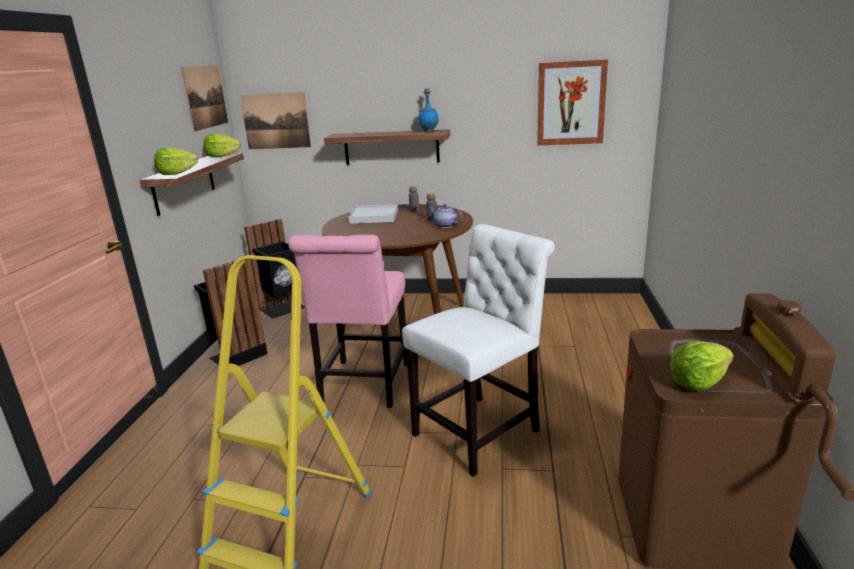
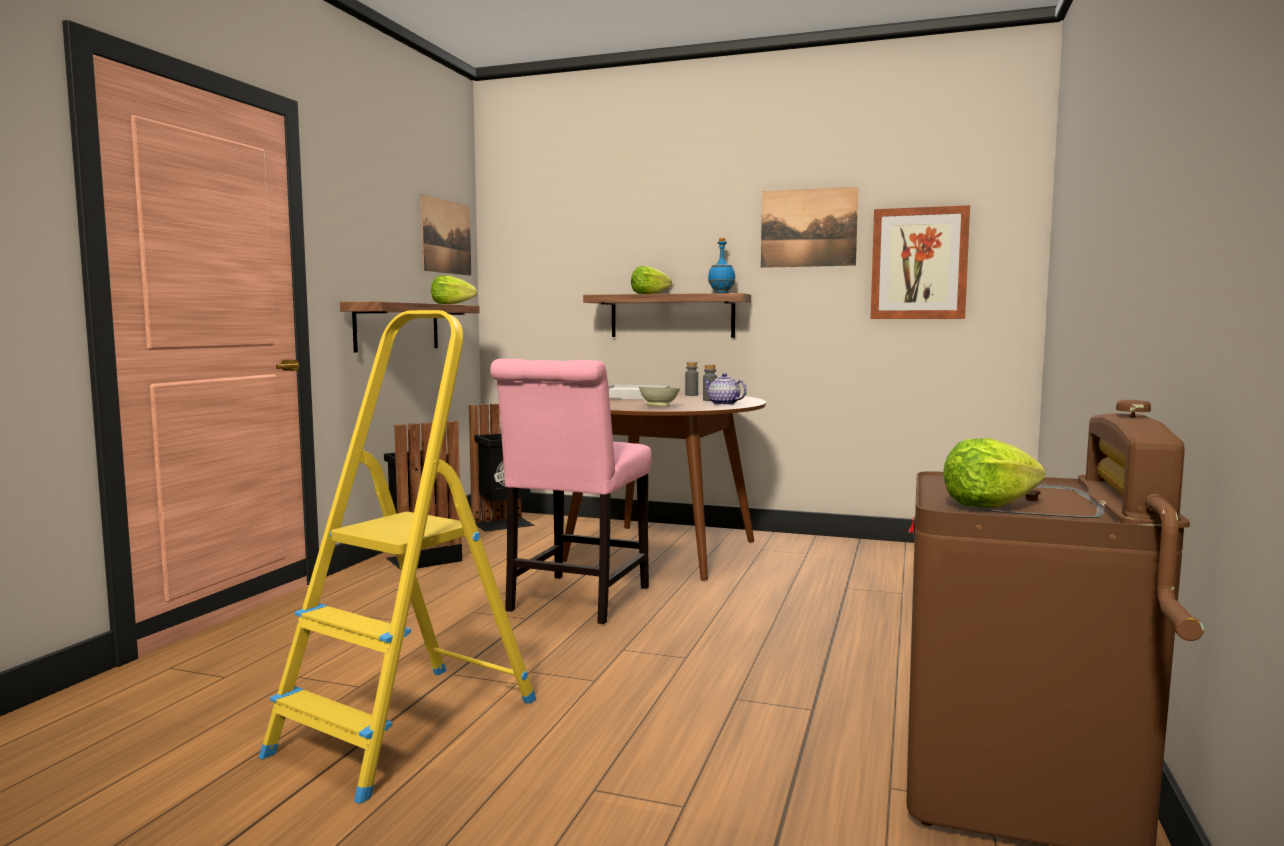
camera: 10 degrees right, 15 degrees down
(176, 173) = (385, 301): lettuce -> lettuce (649, 294)
(276, 121) = (530, 278): picture -> picture (808, 228)
(403, 236) = (660, 406): none -> beige bowl
(481, 430) = (722, 659): white chair -> none

